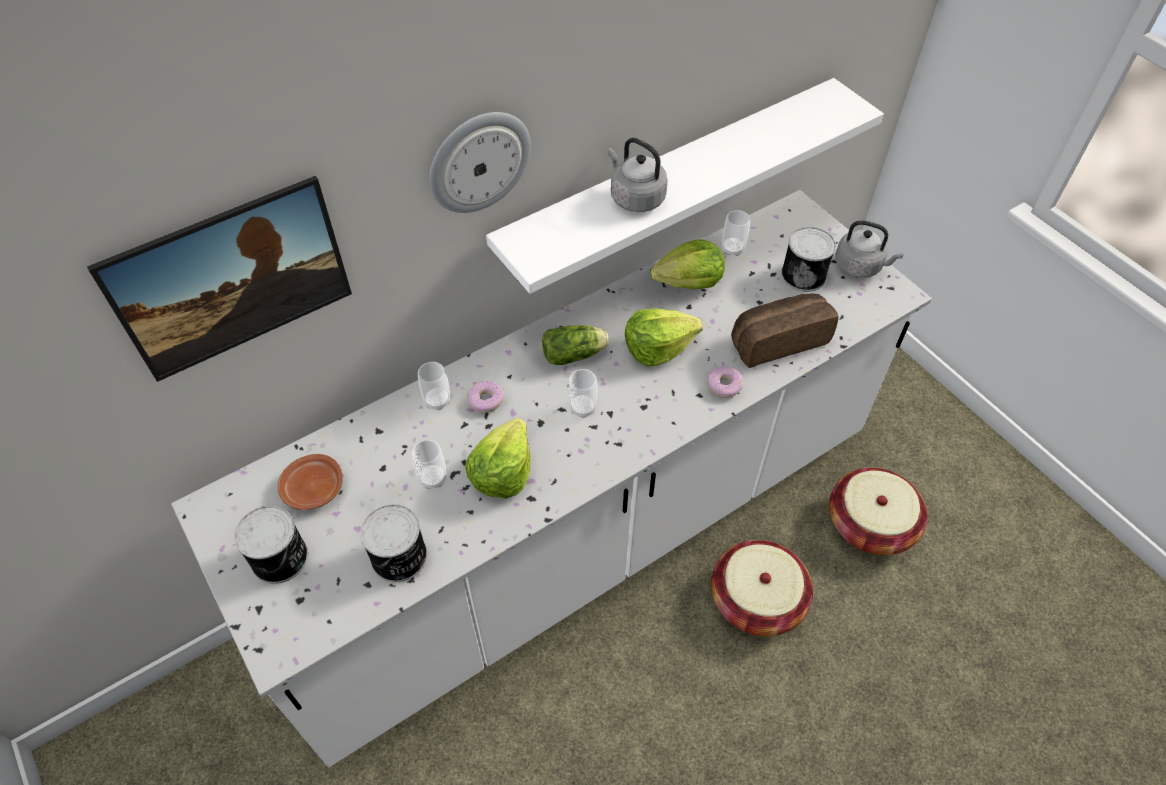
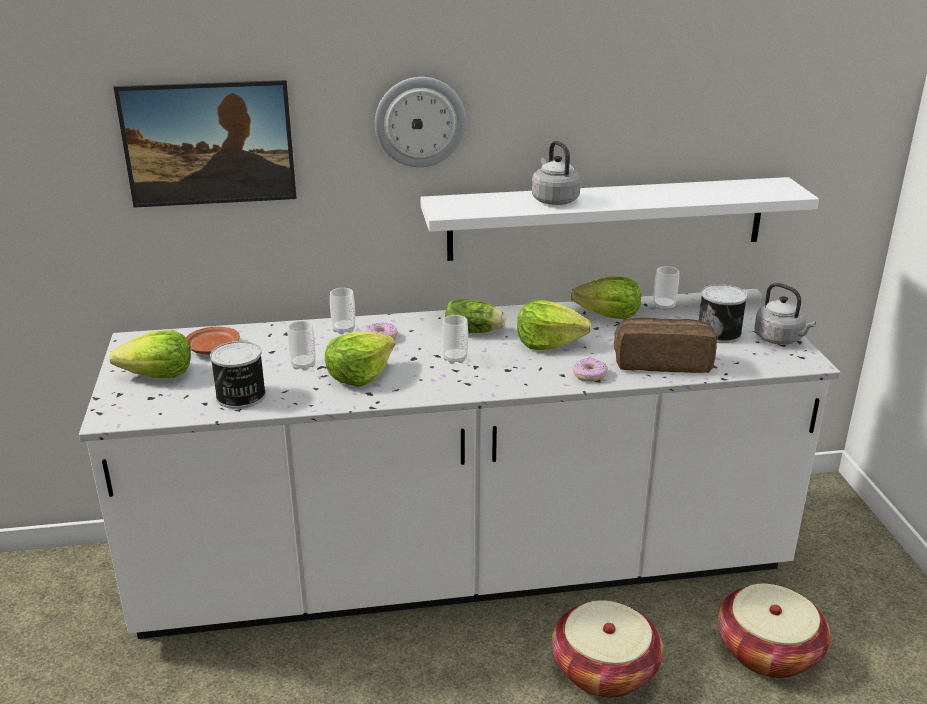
camera: 25 degrees right, 25 degrees down
(281, 558) = (158, 375): can -> lettuce

